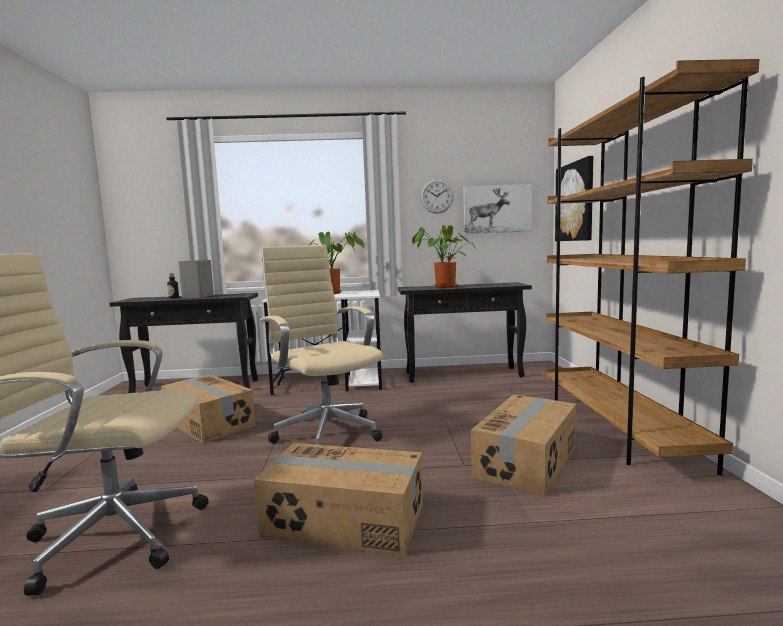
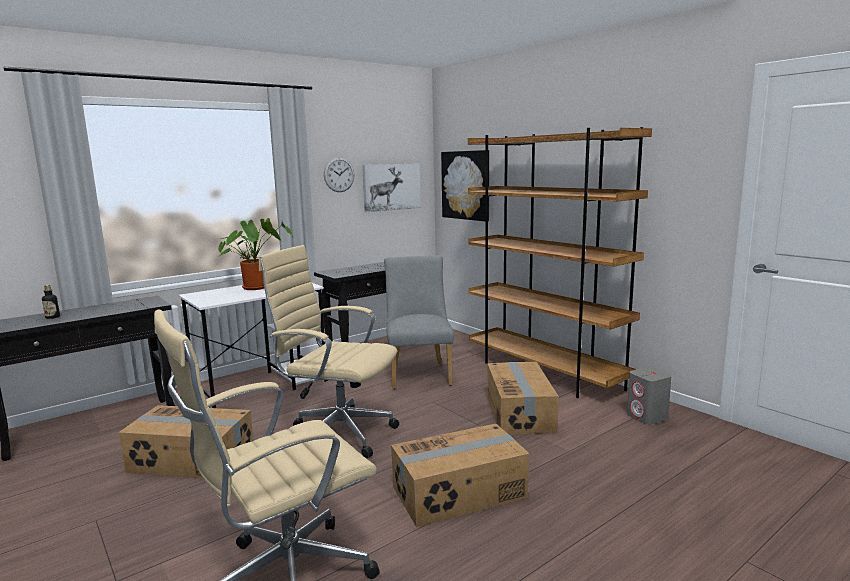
camera: 35 degrees left, 5 degrees up
(198, 296) = (88, 311): grey speaker -> grey speaker (647, 417)
(442, 287) = (363, 269): potted plant -> none
(470, 399) = (419, 373): none -> grey chair

